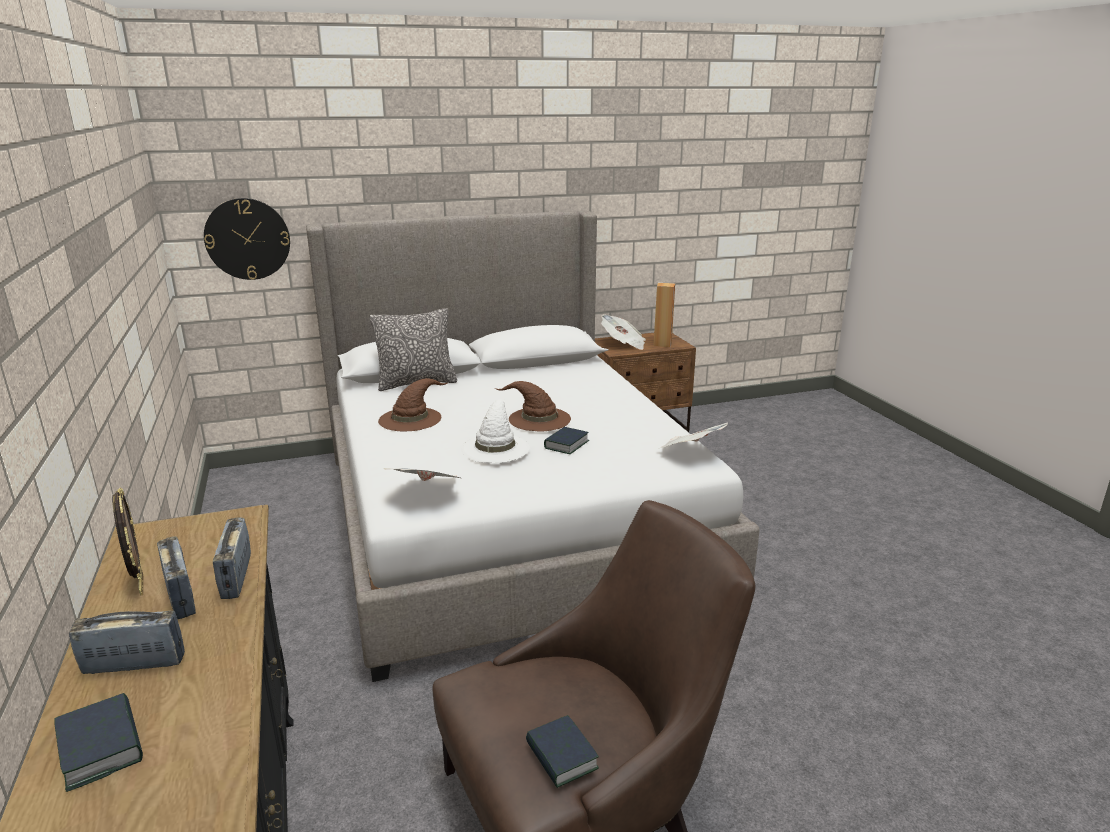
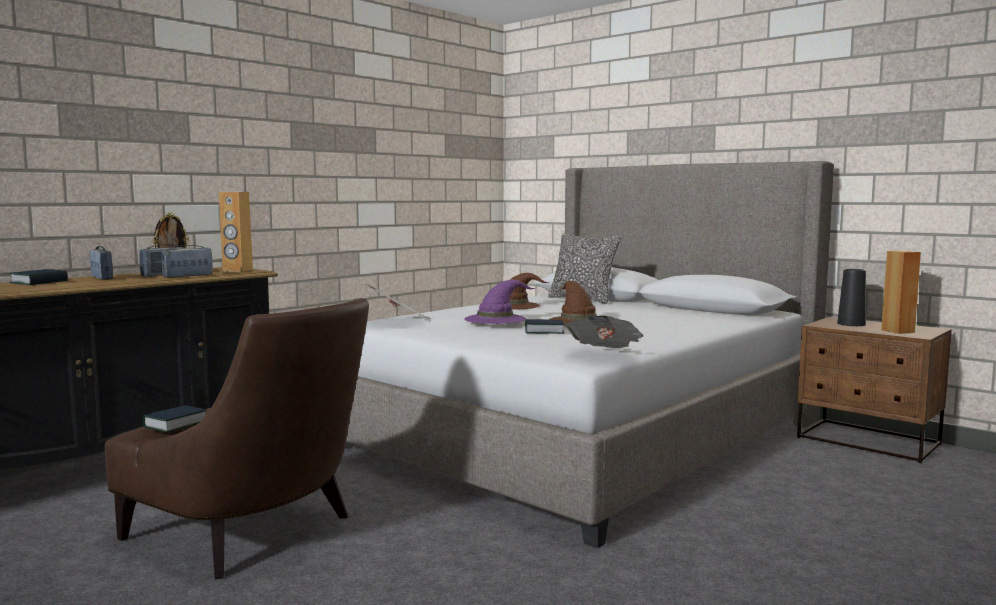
camera: 60 degrees right, 15 degrees down
(210, 528) = (237, 270): none -> brown speaker
(247, 239) = (547, 180): wall clock -> none
(495, 447) = (496, 319): white hat -> purple hat
(623, 344) = (851, 324): newspaper -> black vase

